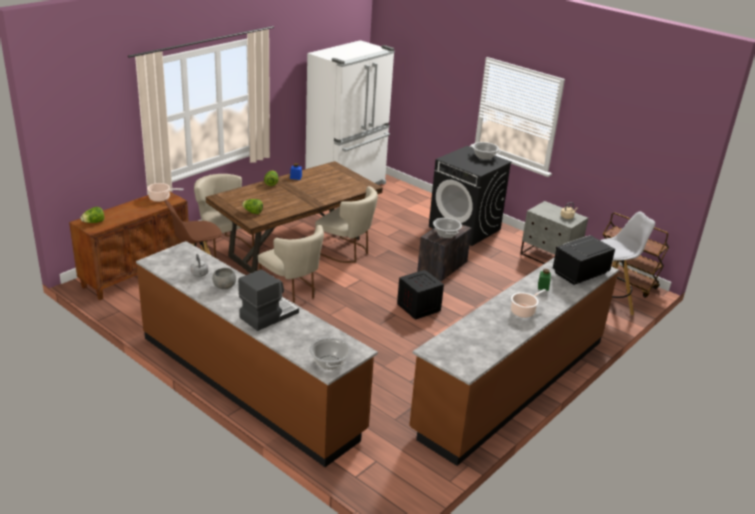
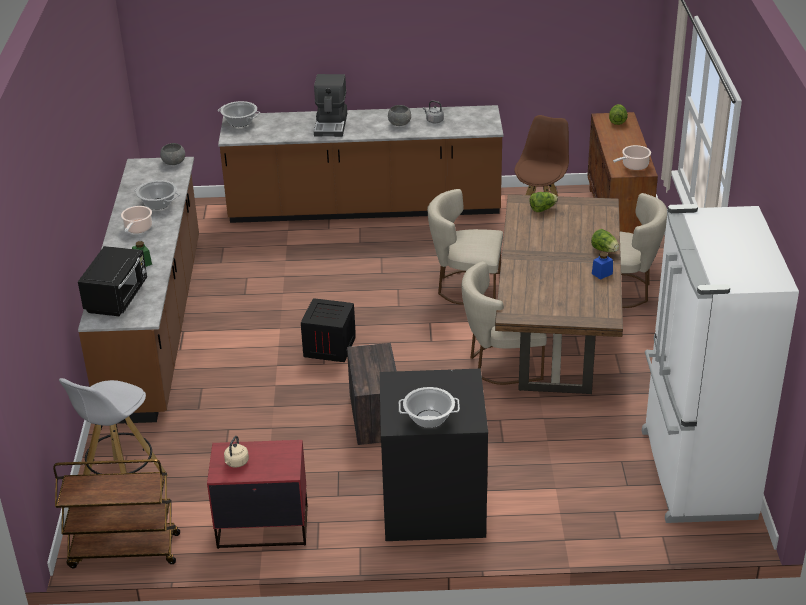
camera: 140 degrees right, 5 degrees up
(435, 354) = (174, 162): none -> grey bowl
(446, 234) = (368, 364): cooking pot -> cooking pot (158, 204)
(549, 258) = (262, 526): grey nightstand -> red nightstand

